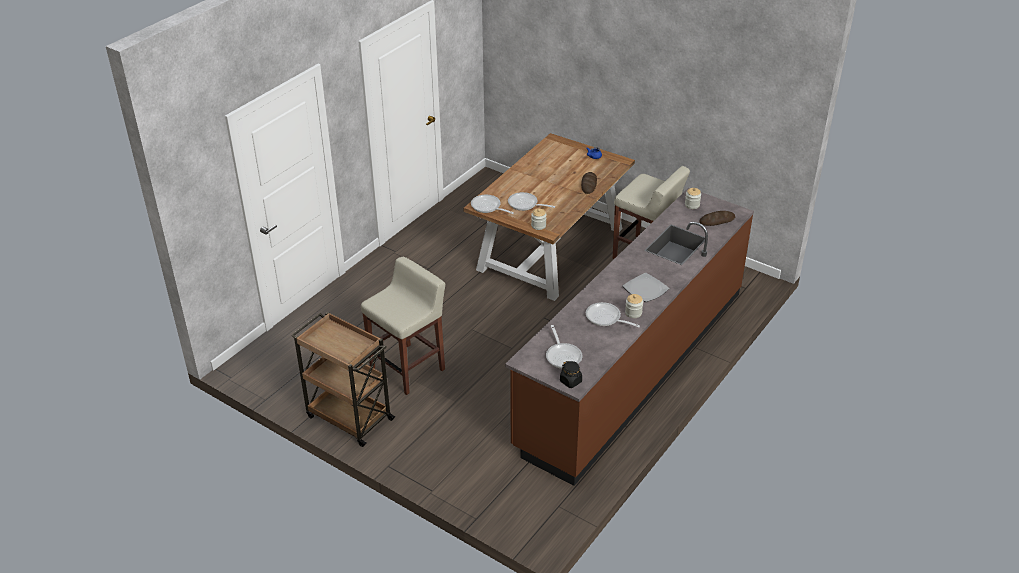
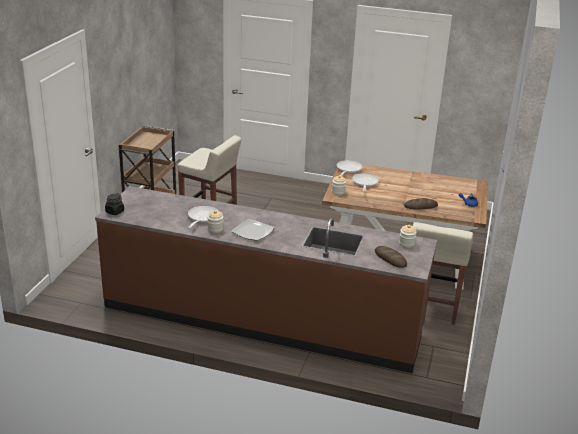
camera: 70 degrees right, 10 degrees down
(563, 356) = (145, 205): frying pan -> none

